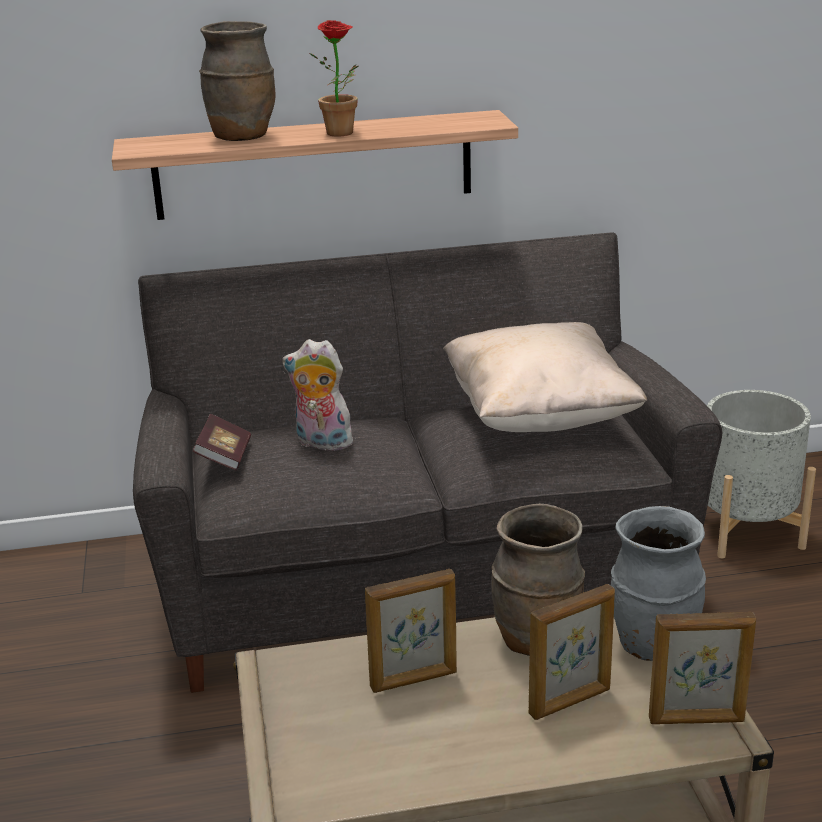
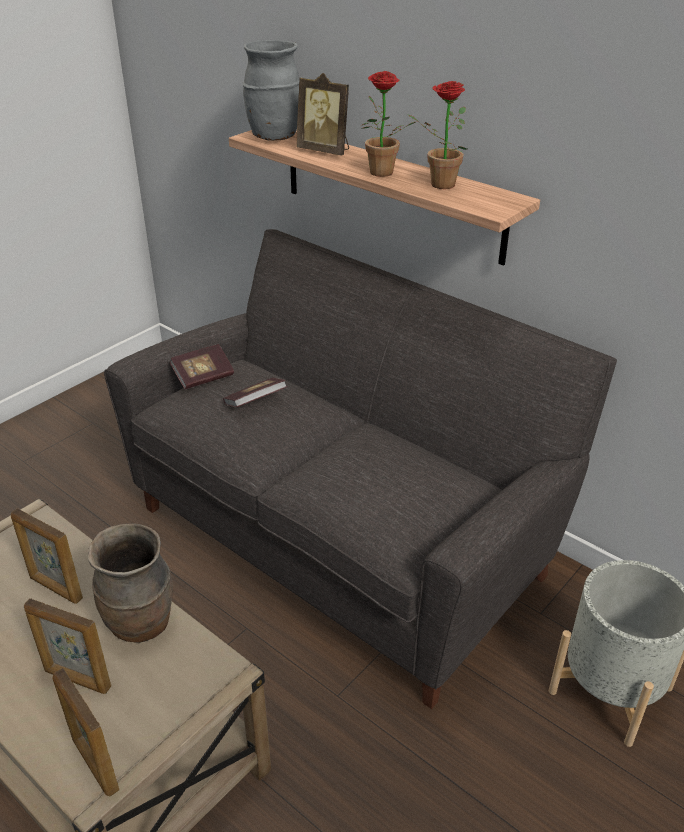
camera: 50 degrees right, 10 degrees up
(242, 137) = (325, 151): brown vase -> picture frame
(321, 443) = (255, 403): plush toy -> book
(407, 125) = (437, 184): none -> potted plant
(540, 416) = (399, 477): beige pillow -> none
(652, 645) = (178, 693): grey vase -> grey vase (274, 136)

